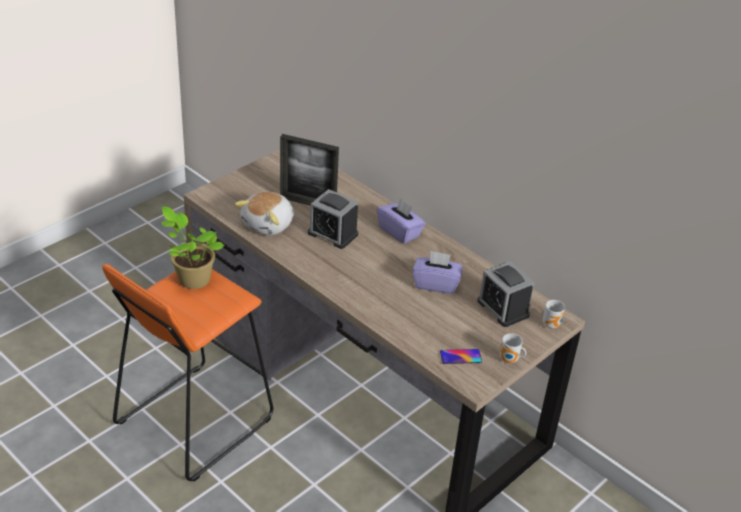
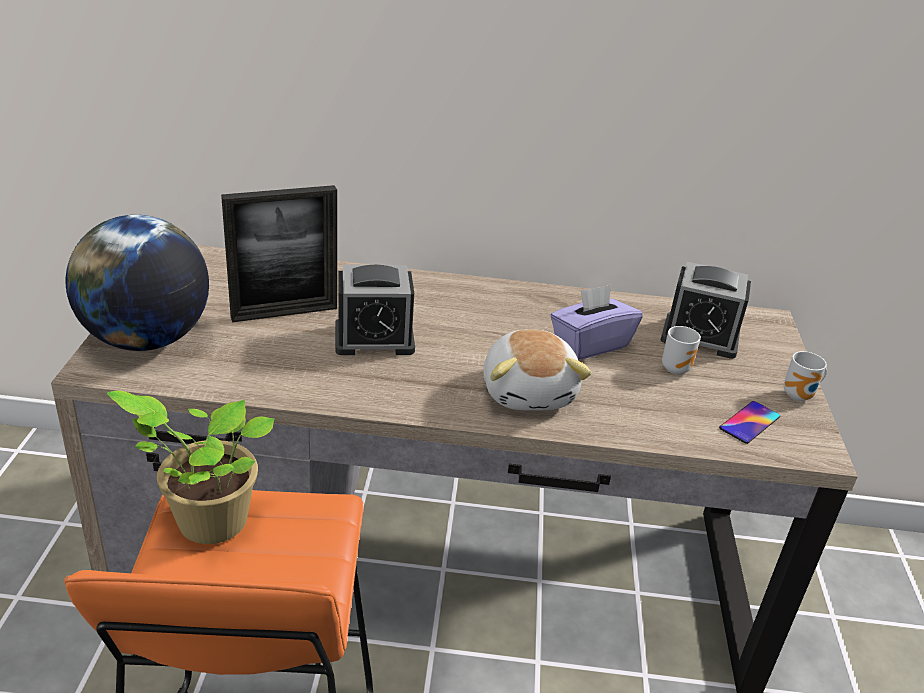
camera: 40 degrees left, 5 degrees down
(236, 191) = (146, 339): none -> globe
(269, 224) = (261, 367): plush toy -> plush toy (529, 391)
(400, 232) = (458, 299): purple tissue box -> none
(552, 324) = (771, 330): mug -> mug (676, 368)

